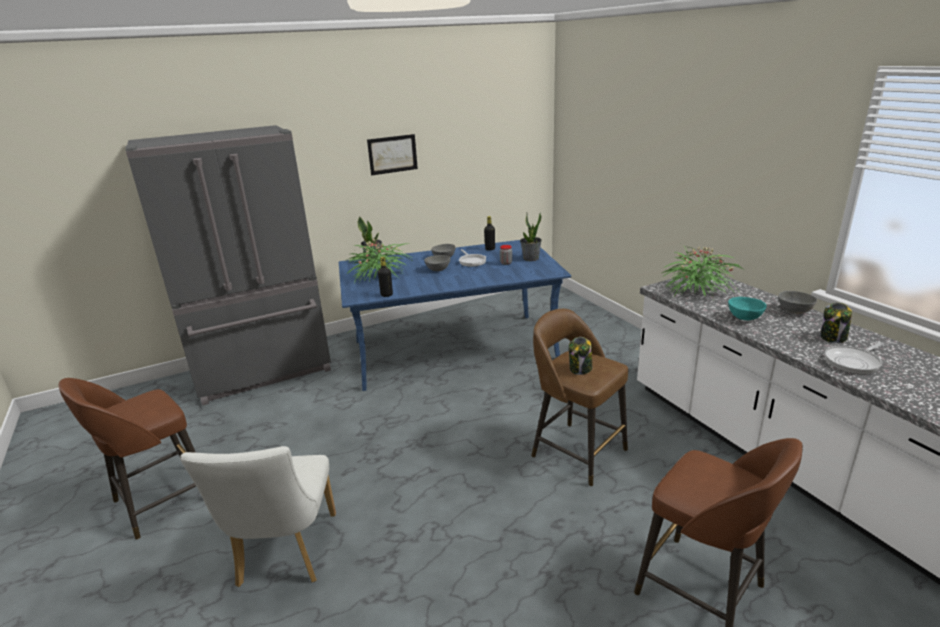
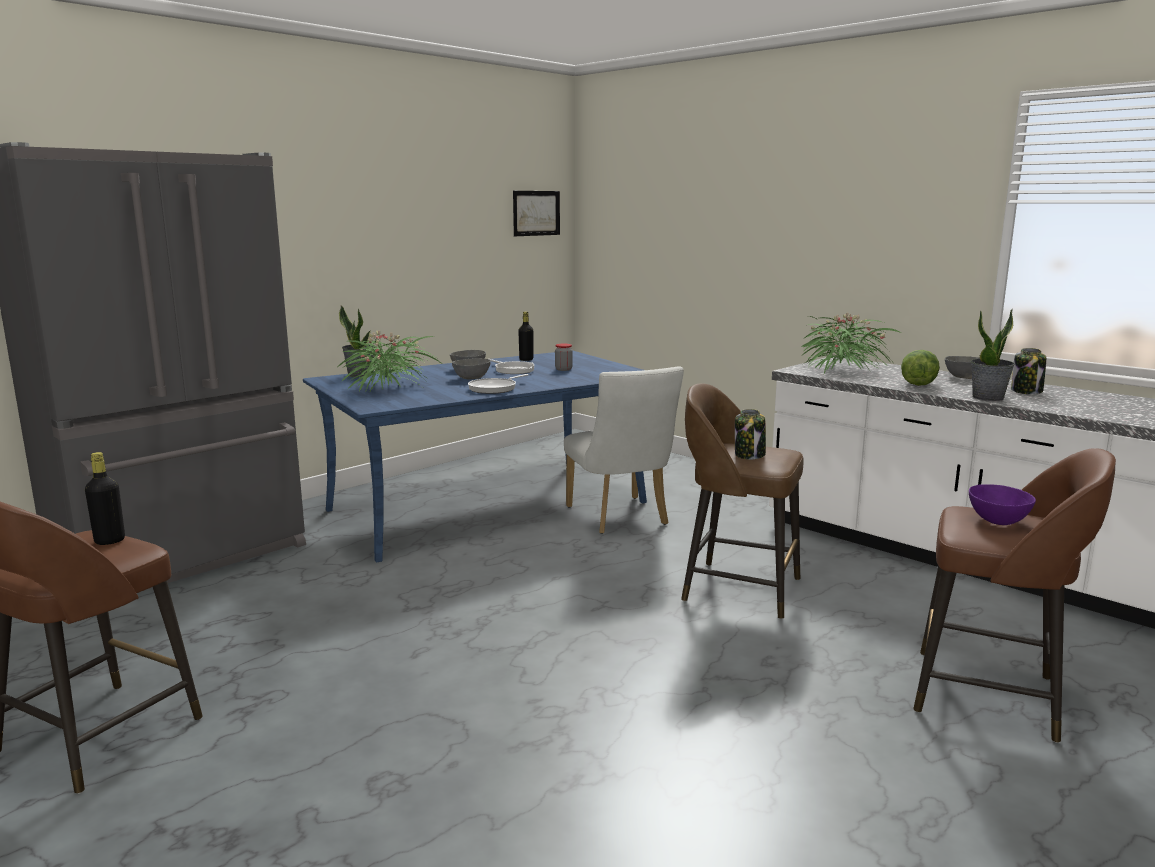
camera: 20 degrees left, 10 degrees down
(285, 555) = (383, 763): white chair -> white chair (620, 518)
(386, 295) = (420, 401): black bottle -> black bottle (110, 541)
(392, 154) = (376, 226): picture -> picture (536, 213)
(531, 258) = (593, 365): potted plant -> potted plant (988, 397)
(712, 478) = (997, 520): none -> purple bowl
(743, 317) = (918, 384): turquoise bowl -> lettuce
(853, 362) = (1068, 404): frying pan -> frying pan (495, 388)

